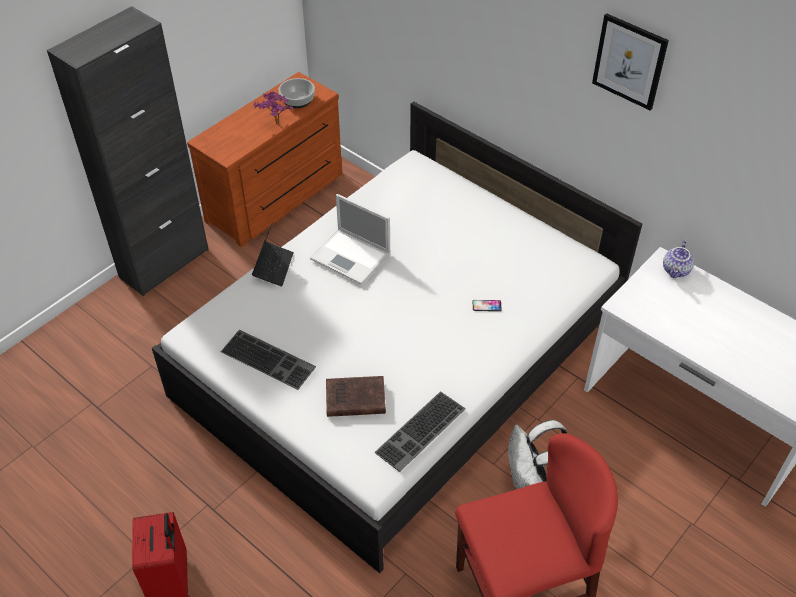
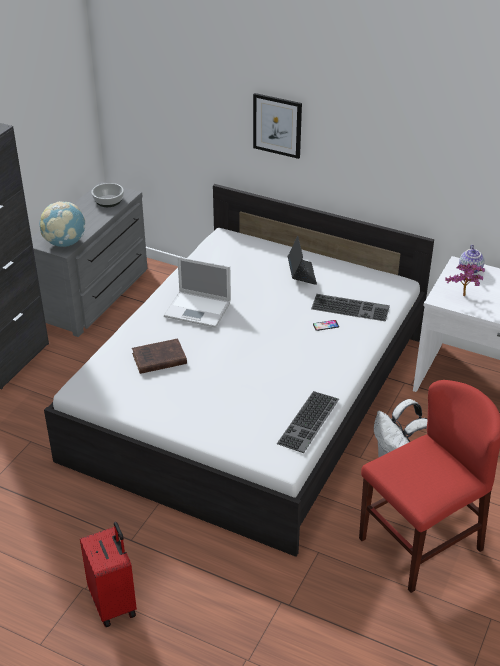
camera: 15 degrees left, 10 degrees down
(231, 148) = (65, 243): none -> globe
(269, 358) = (158, 394): keyboard -> keyboard (351, 307)
(273, 267) = (133, 328): laptop -> laptop (301, 274)
(276, 125) = (98, 221): potted plant -> potted plant (464, 297)
(277, 198) = (97, 295): brown dresser -> grey dresser
(353, 399) = (243, 409): brown book -> brown book (158, 359)
(629, 61) = (408, 103): picture -> picture (277, 125)

